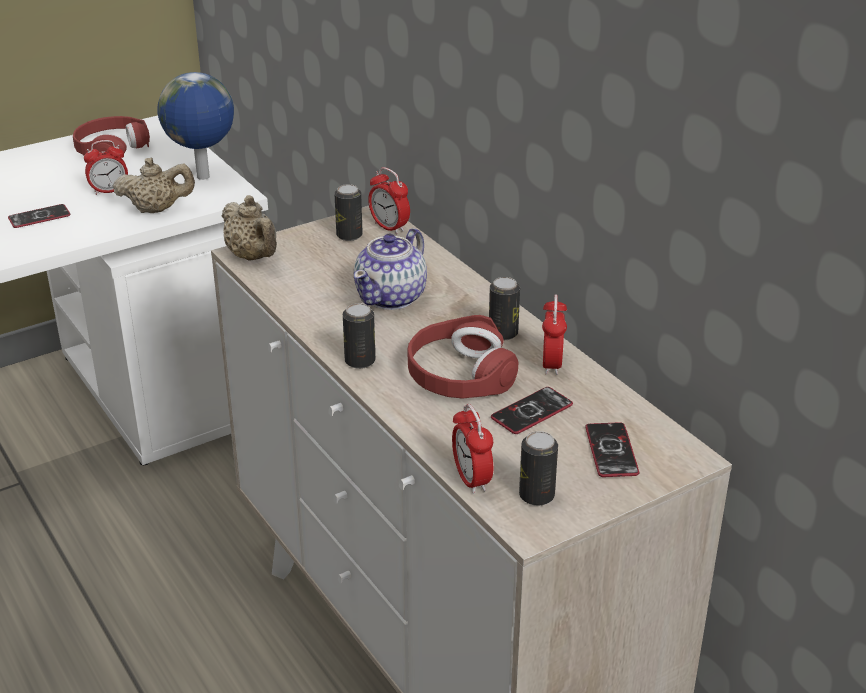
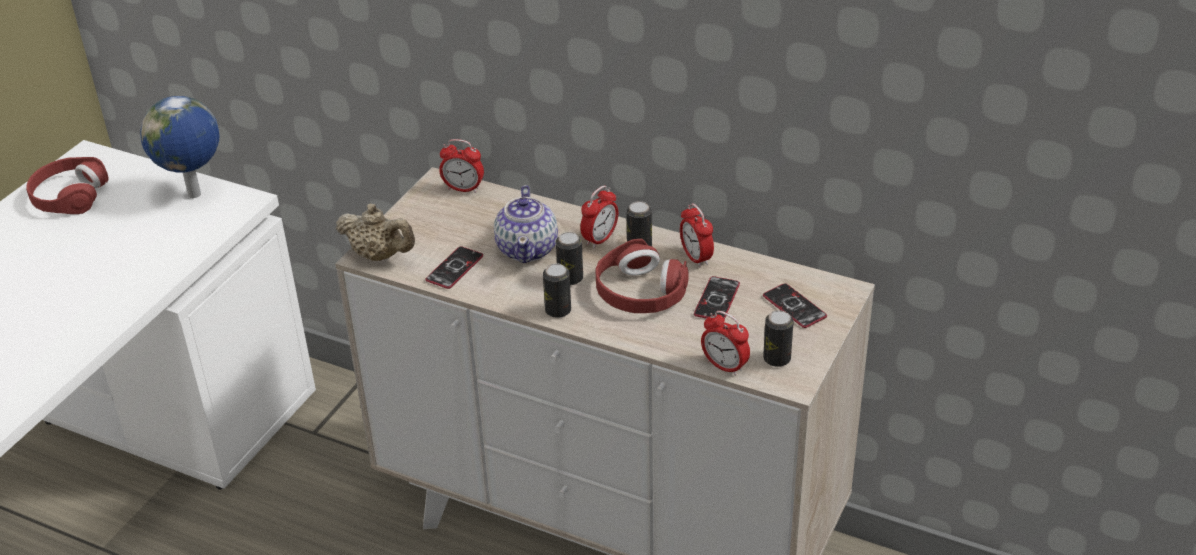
camera: 30 degrees left, 5 degrees up
(39, 217) = (77, 290): phone -> phone (454, 268)
(109, 191) = (117, 240): alarm clock -> alarm clock (600, 239)
(157, 210) = (186, 242): beige teapot -> none
(349, 235) = (438, 208): can -> can (570, 278)

